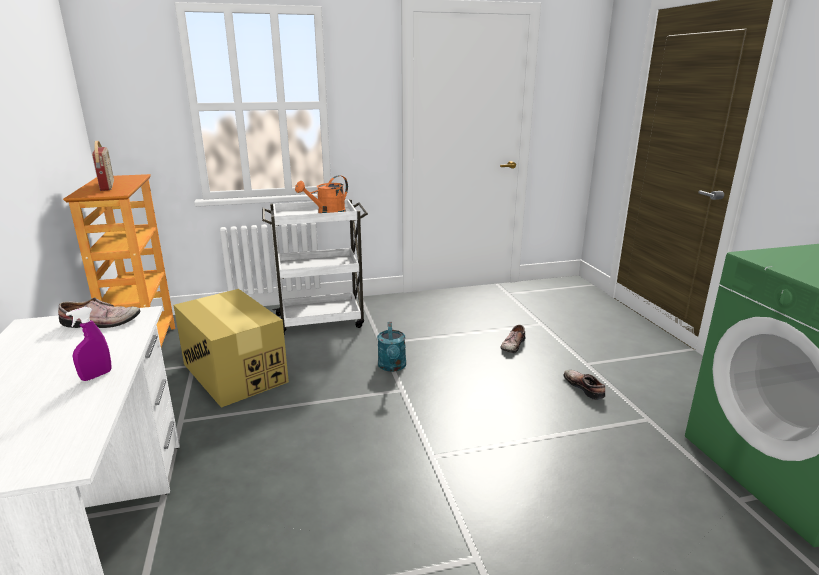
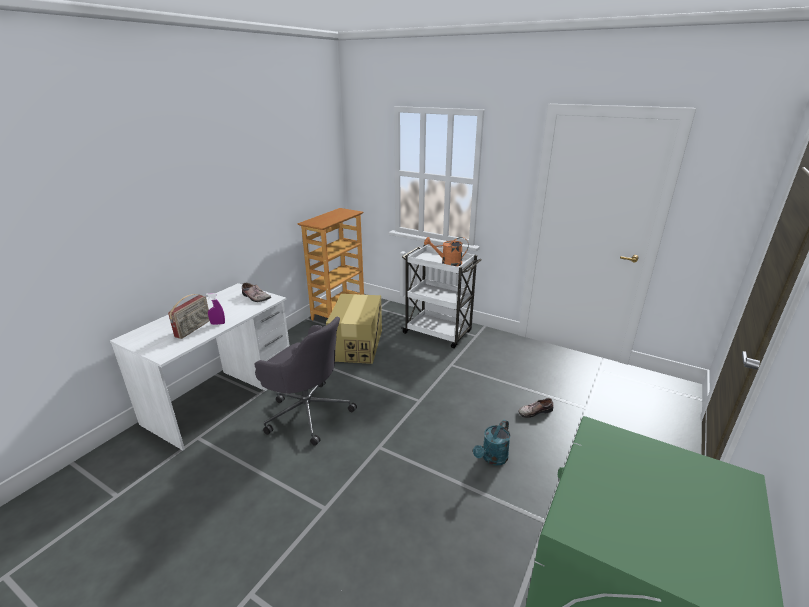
camera: 45 degrees right, 5 degrees up
(108, 186) = (328, 217): radio -> radio (194, 329)
(283, 478) = (307, 412): none -> grey office chair
(392, 367) = (434, 384): turquoise watering can -> turquoise watering can (492, 459)
(585, 387) = (537, 471): shoe -> none

